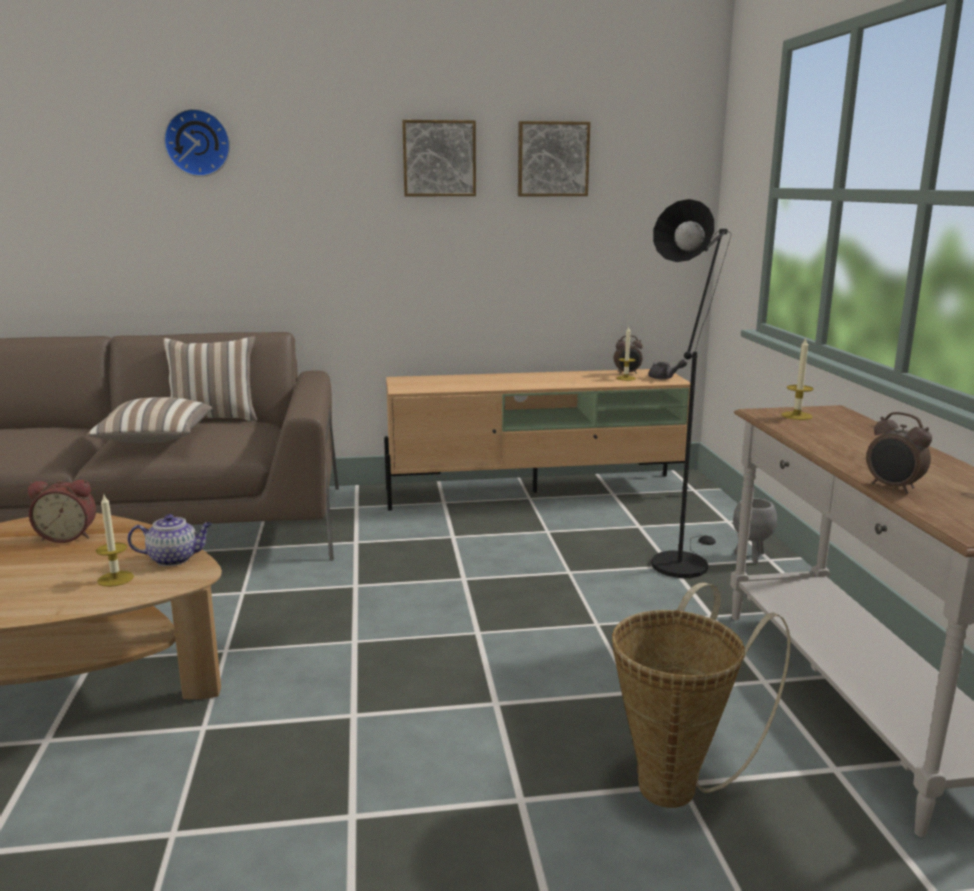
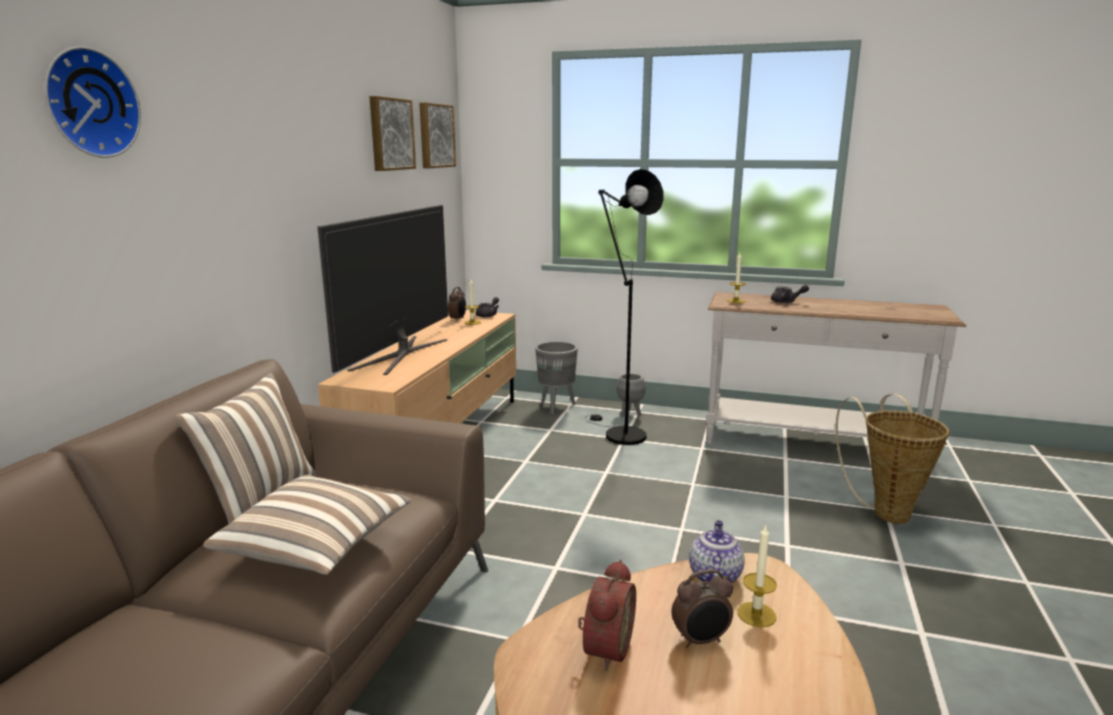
camera: 65 degrees left, 0 degrees up
(439, 158) = (324, 132): picture -> picture (435, 136)
(487, 379) = (400, 354): none -> television
(707, 516) = (557, 407): none -> grey planter
(855, 437) = (786, 302): none -> grey teapot
(893, 488) = (879, 314): alarm clock -> alarm clock (701, 641)

